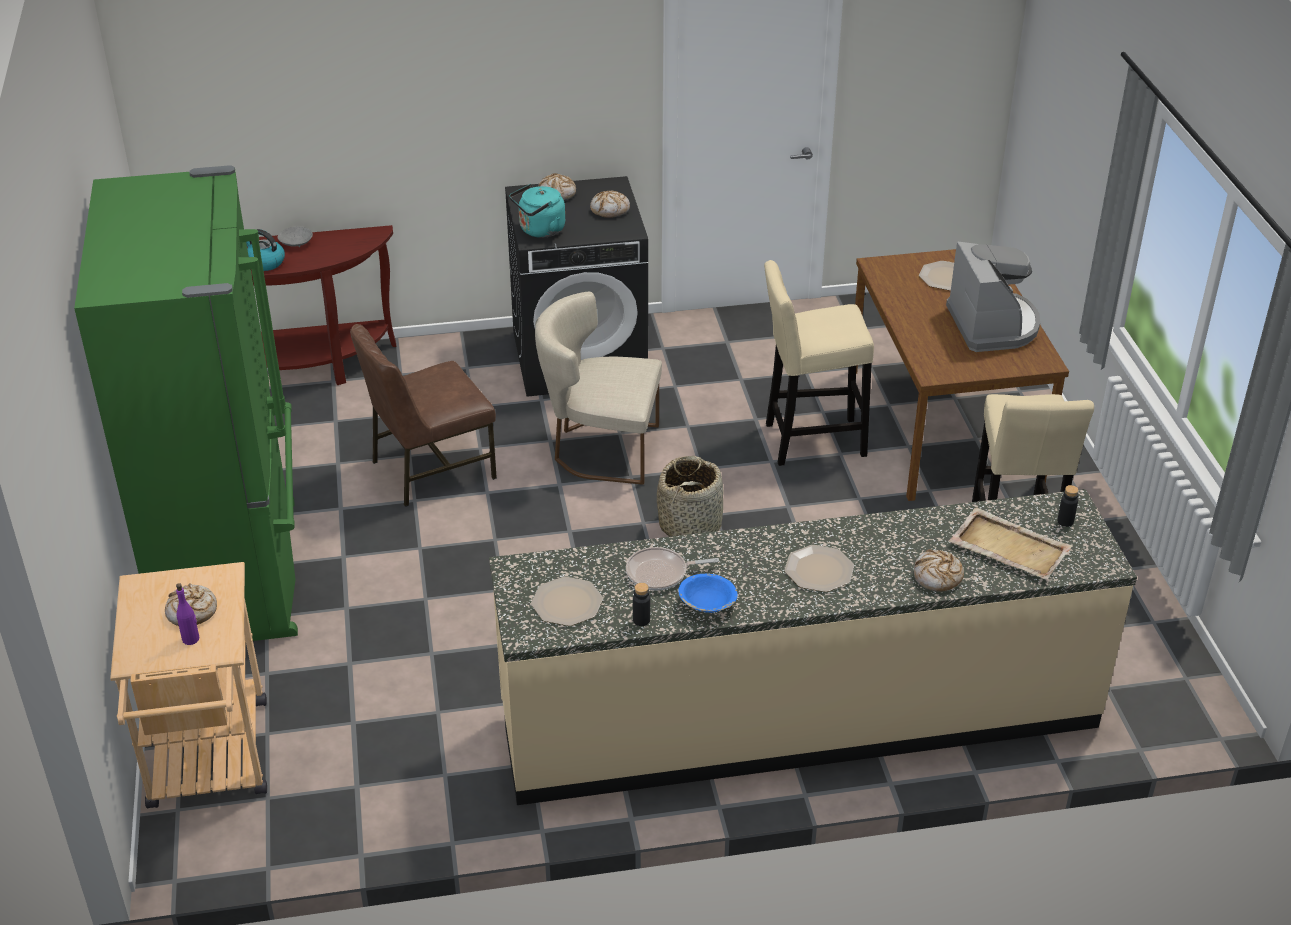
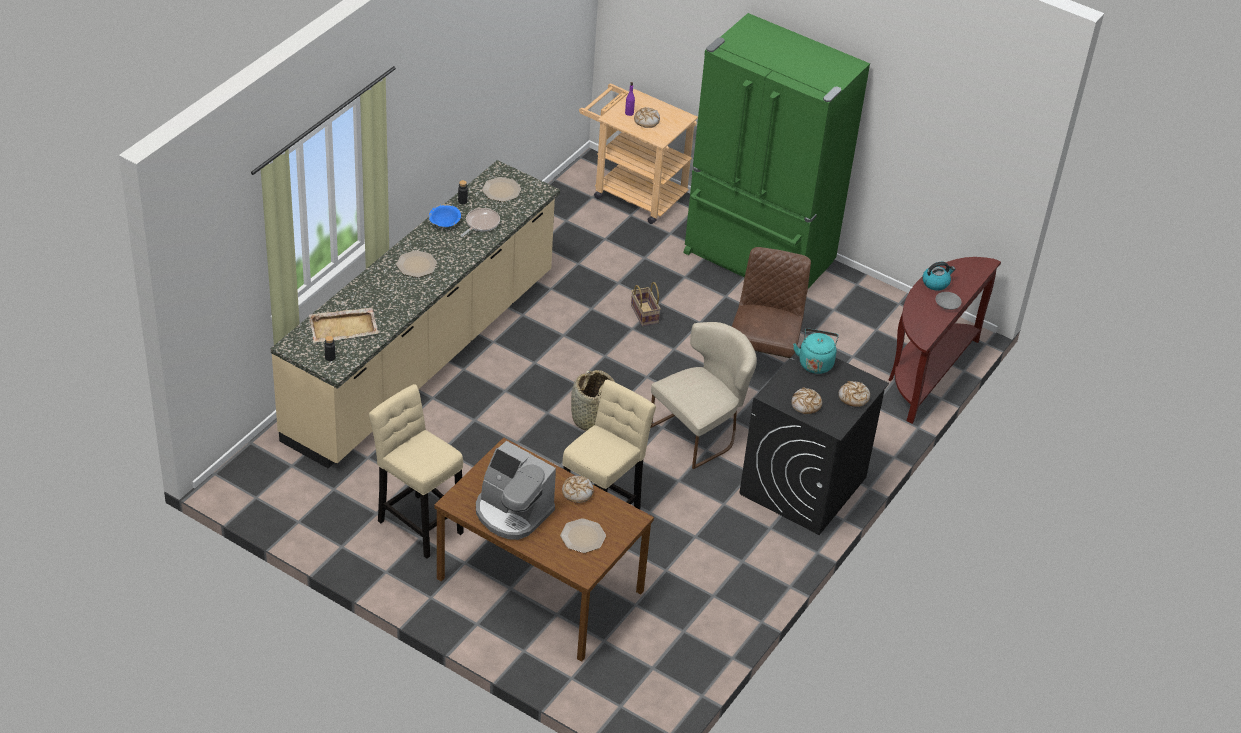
camera: 130 degrees right, 5 degrees up
(463, 597) = (643, 313): none -> basket
(937, 577) = (361, 292): bread -> bread (577, 492)

